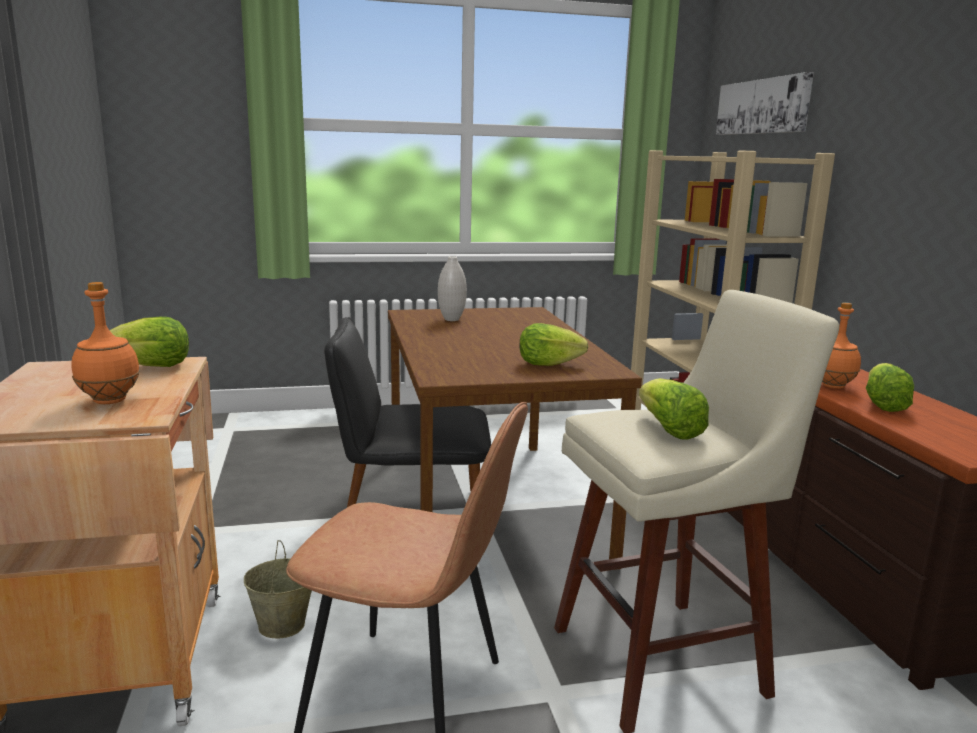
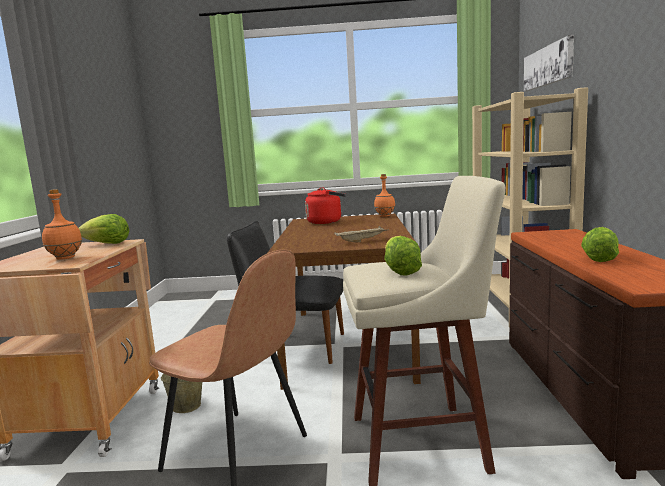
camera: 15 degrees right, 5 degrees down
(451, 319) = (326, 222): white vase -> red kettle
(548, 364) = (362, 241): lettuce -> beige tray
(832, 386) = (569, 249): orange bottle -> orange bottle (385, 216)

